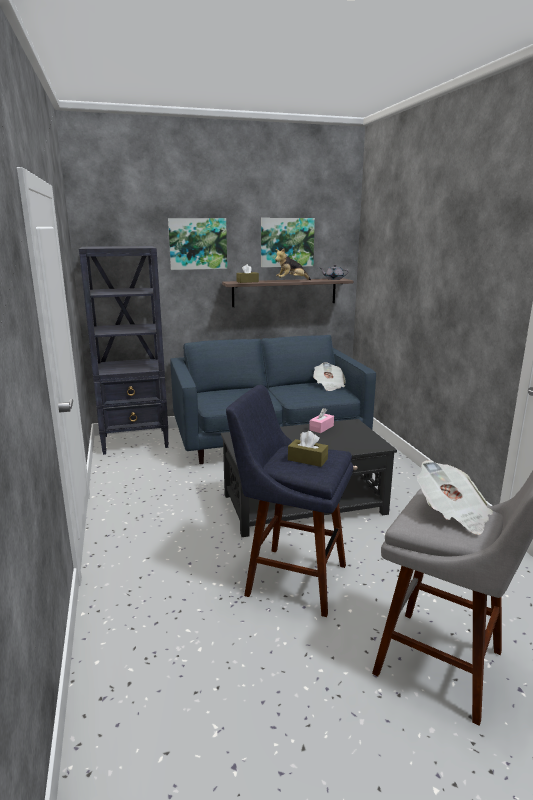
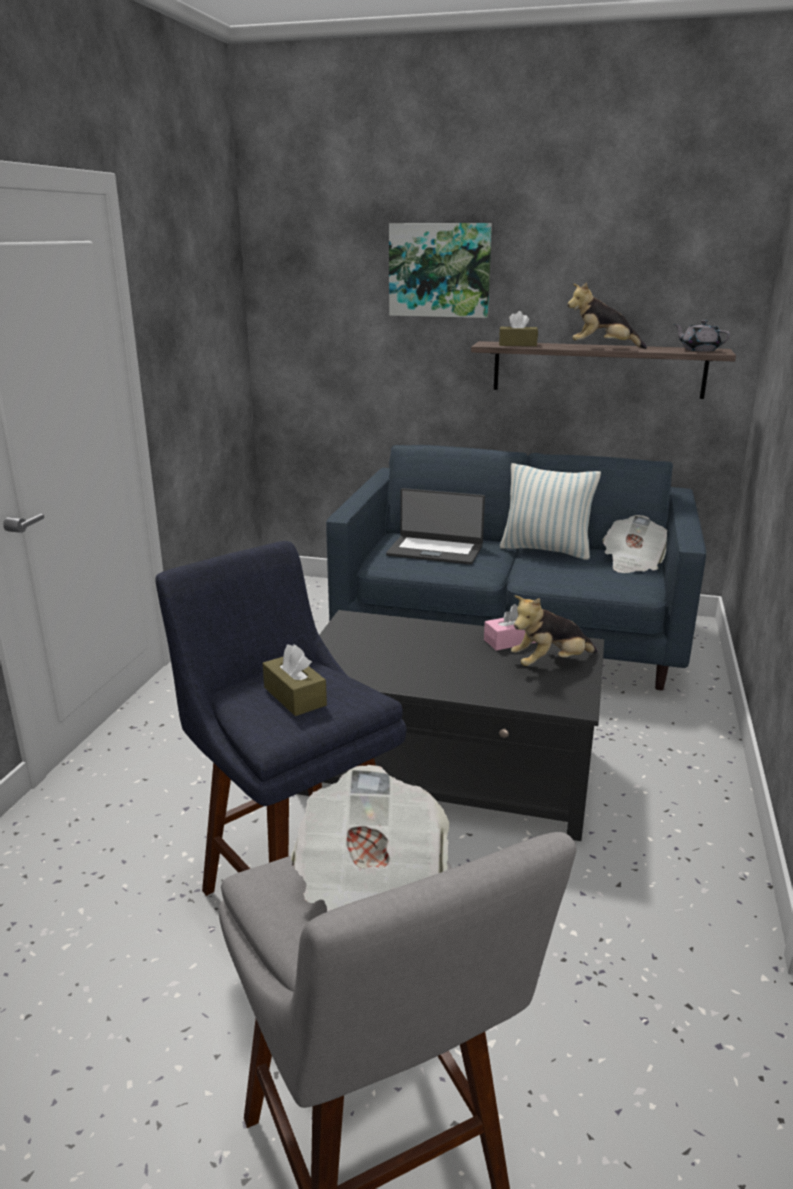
camera: 30 degrees right, 5 degrees up
(136, 441) = (308, 593): black bookcase -> none
(232, 397) = (435, 550): none -> laptop
(284, 387) = (546, 550): none -> pillow
(287, 242) = (611, 271): picture -> none
(350, 433) = (550, 663): none -> plush toy

